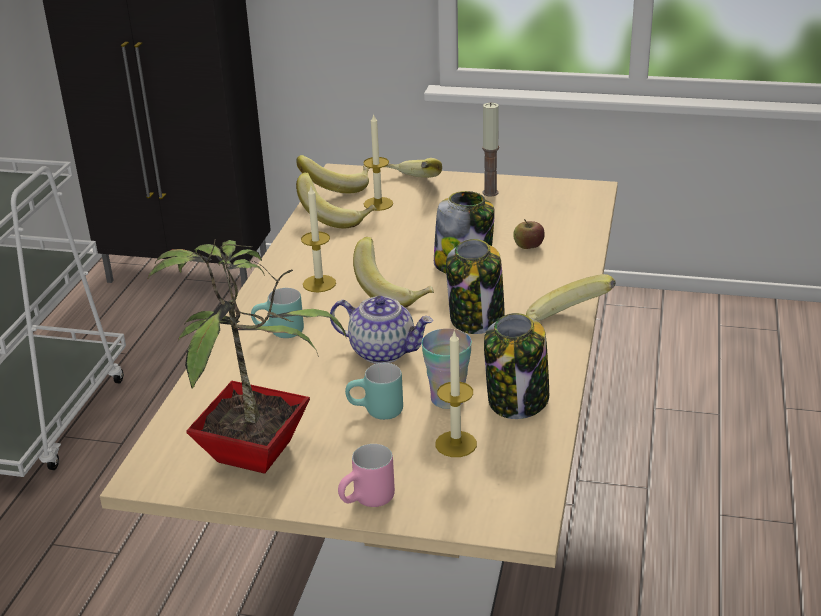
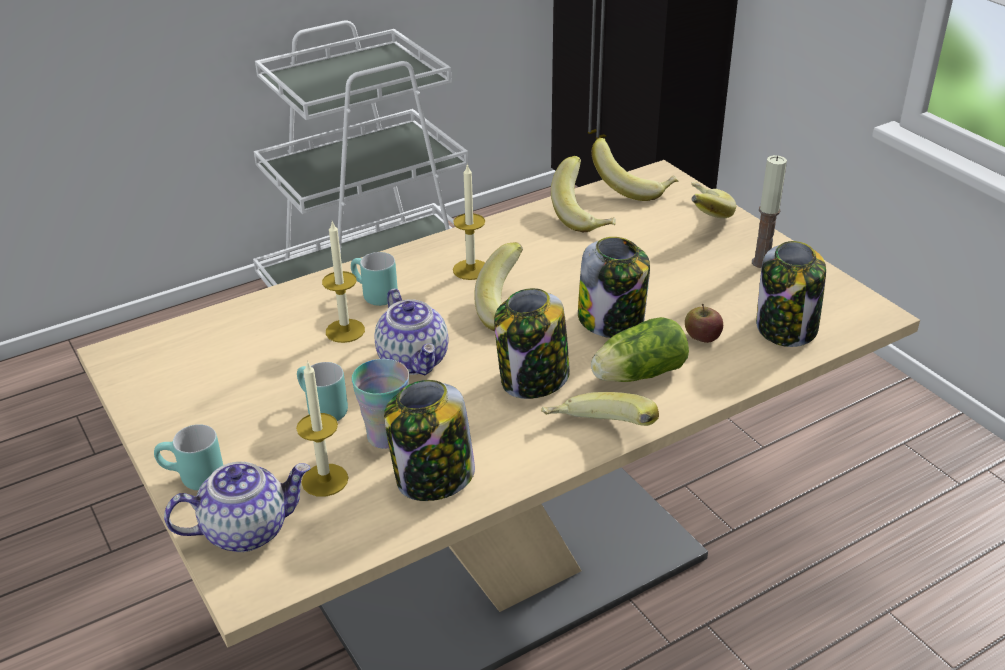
camera: 45 degrees right, 5 degrees up
(256, 450) = (203, 382): potted plant -> none
(369, 502) = (192, 480): pink mug -> turquoise mug
(378, 204) = (640, 221): candle -> candle (345, 331)
(460, 500) = (247, 529): none -> teapot
(528, 284) = (636, 375): none -> lettuce
(563, 219) = (786, 328): none -> jar

